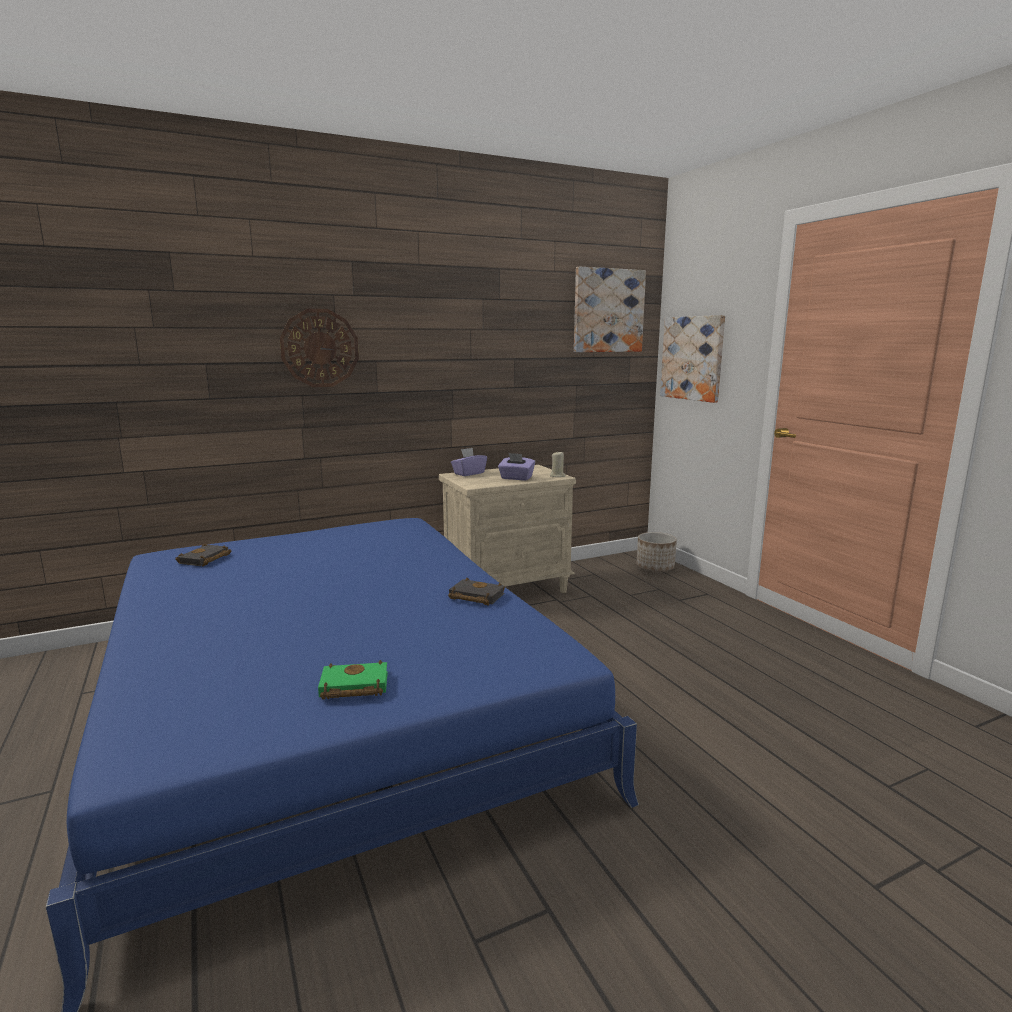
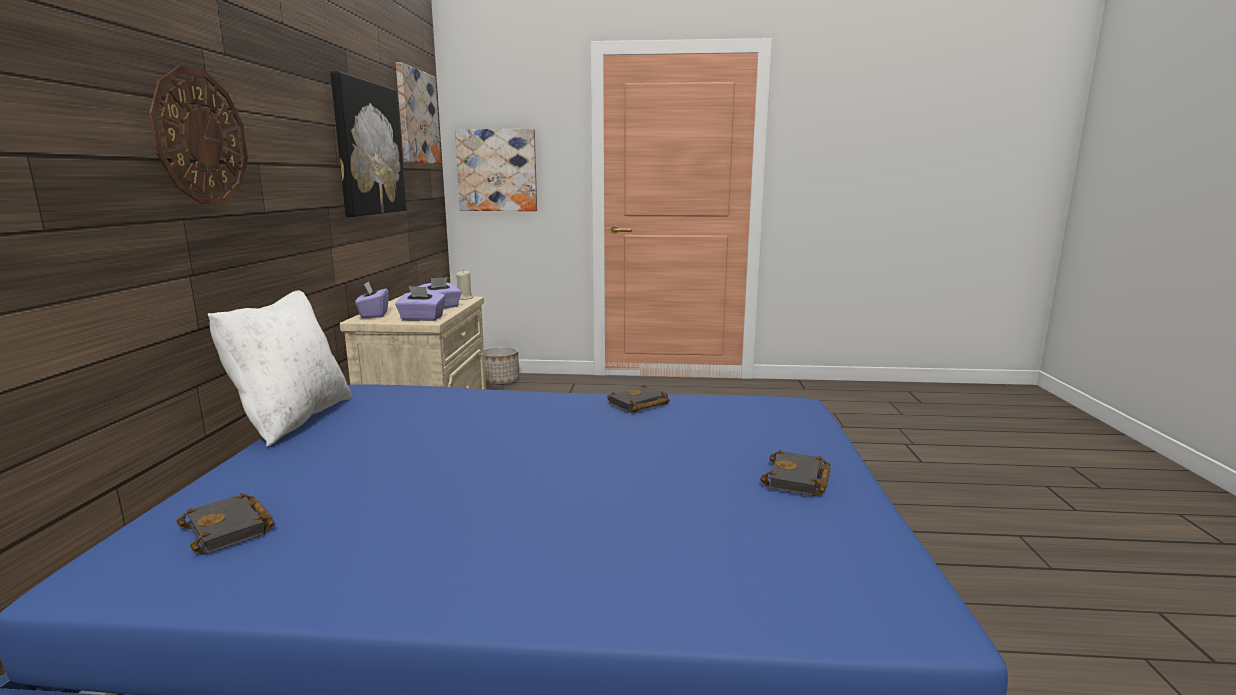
camera: 60 degrees left, 0 degrees up
(342, 525) = (292, 419): none -> white pillow
(352, 687) = (798, 480): green book -> black book
(475, 483) = (421, 318): none -> purple tissue box
(515, 344) = (368, 149): none -> picture

